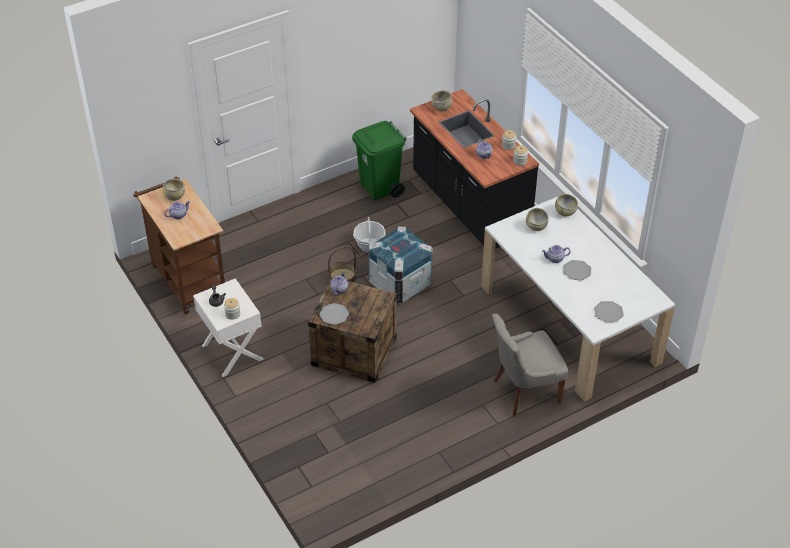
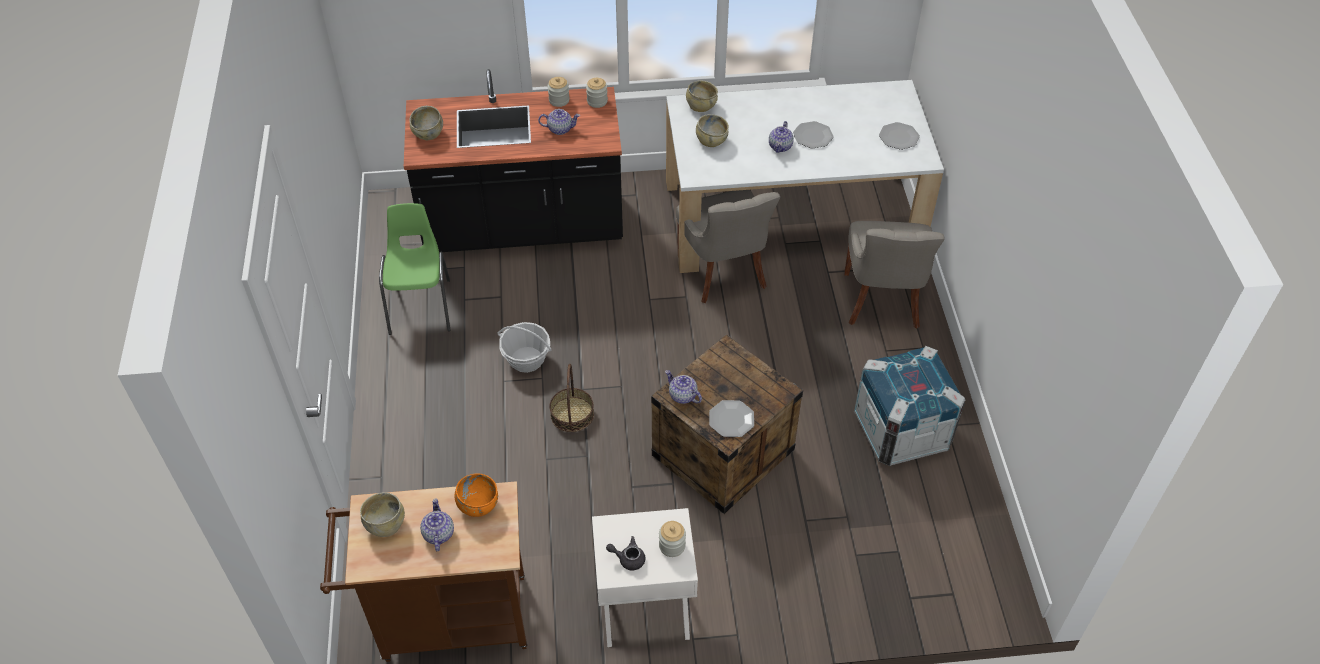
camera: 65 degrees left, 5 degrees up
(201, 222) = (478, 505): none -> orange bowl
(380, 188) = (421, 306): green trash can -> green chair
(400, 283) = (623, 353): crate -> crate (901, 431)
(495, 306) = (724, 273): none -> grey chair

